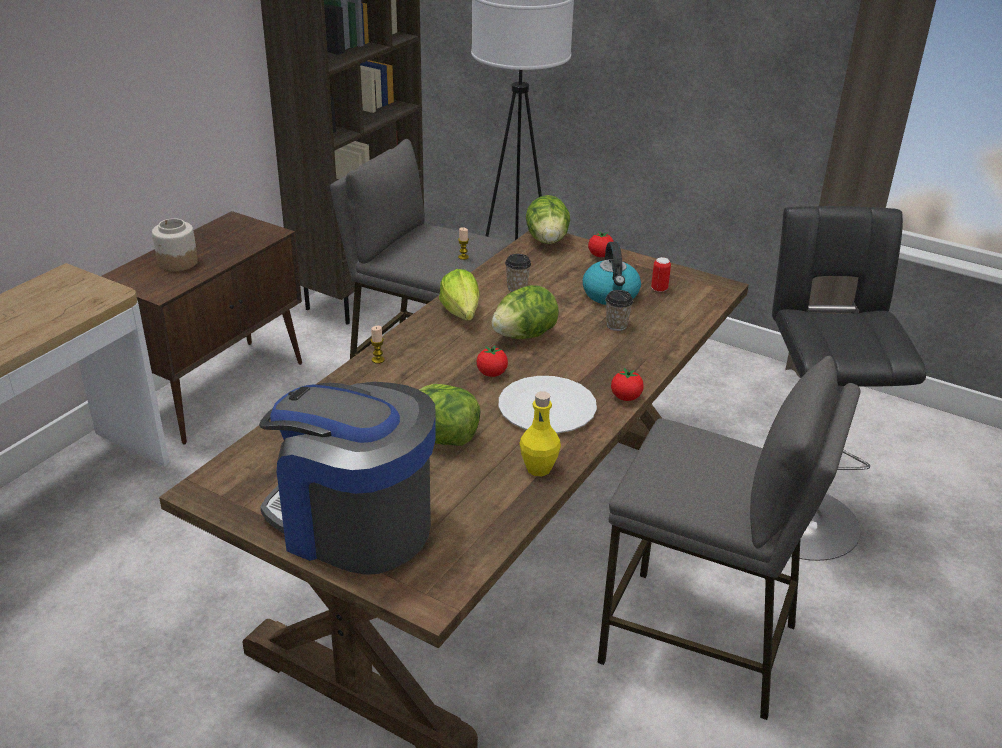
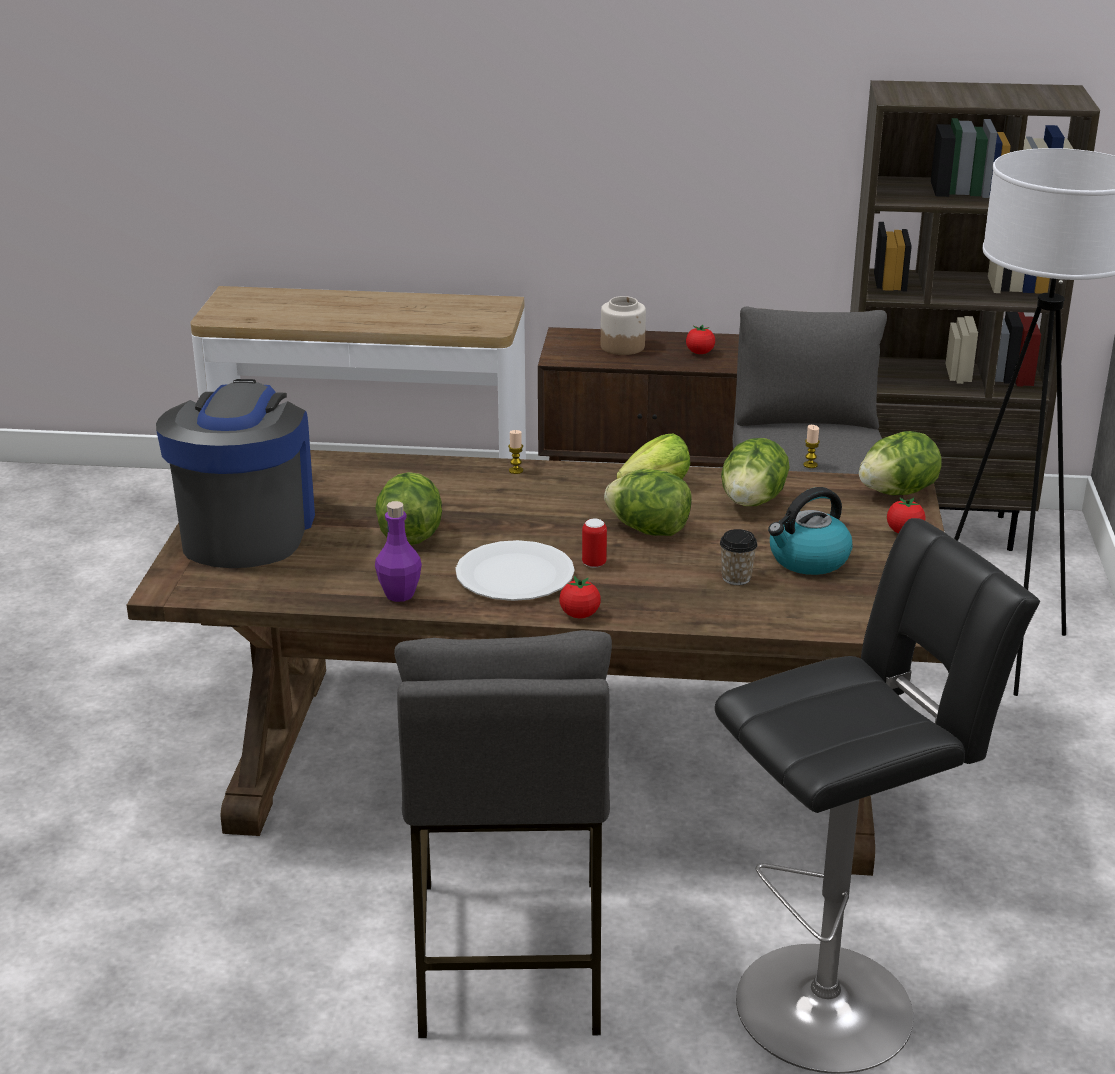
camera: 65 degrees right, 5 degrees down
(491, 373) = (550, 531): tomato -> tomato (700, 353)
(517, 287) = (752, 502): cup -> lettuce
(538, 468) = (399, 594): yellow bottle -> purple bottle
(659, 289) = (865, 587): can -> can (594, 564)

